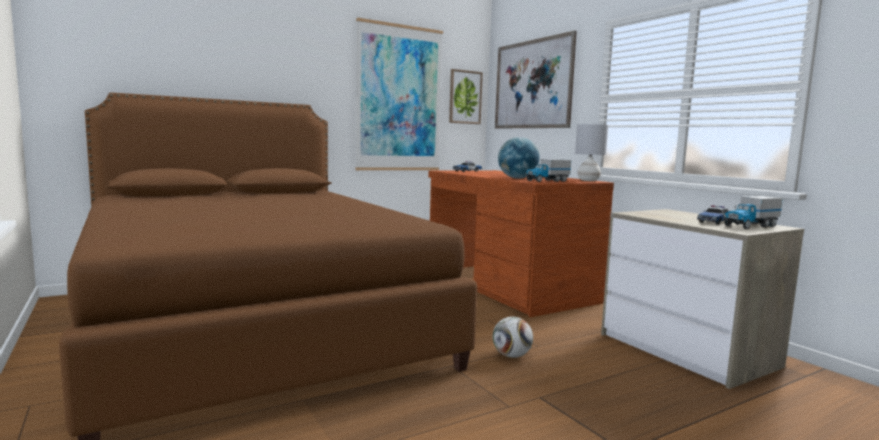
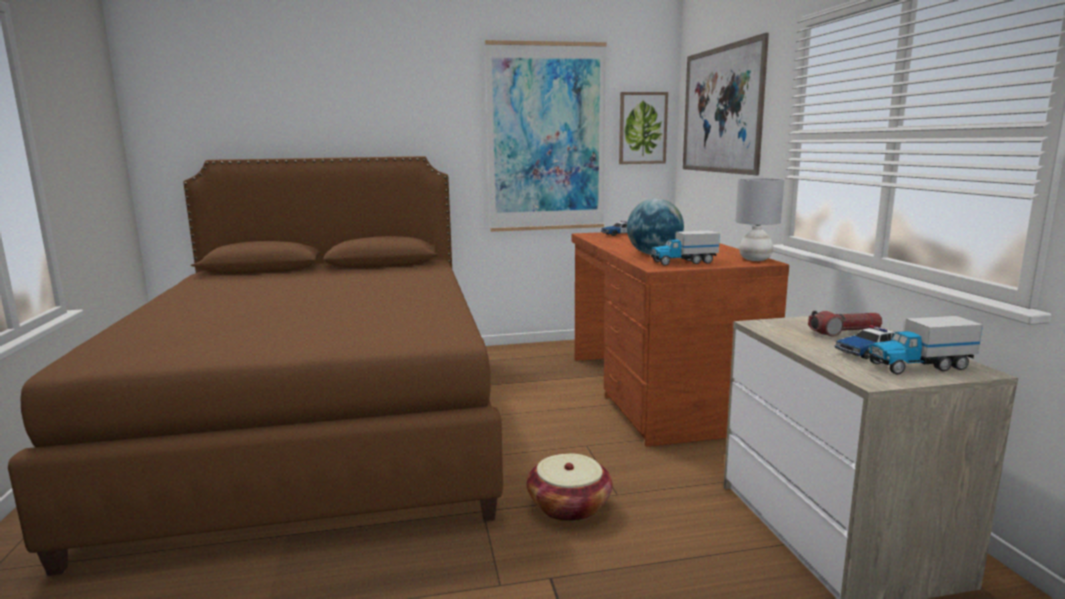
camera: 20 degrees right, 5 degrees up
(511, 356) = (569, 506): football -> basket
(683, 215) = (844, 332): none -> flashlight

